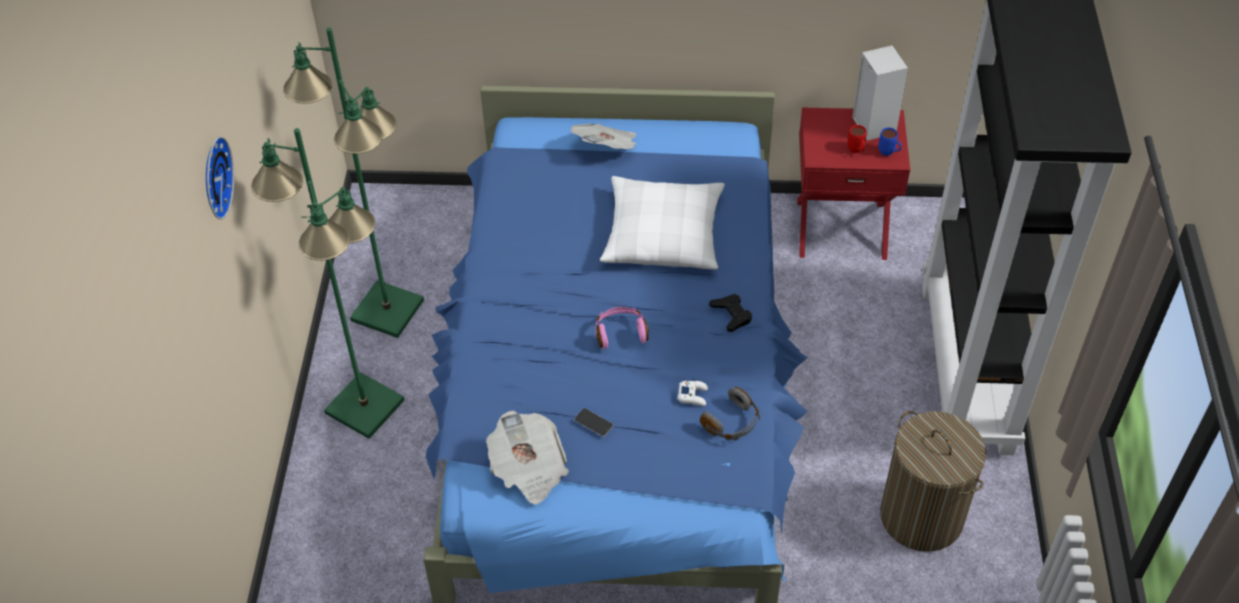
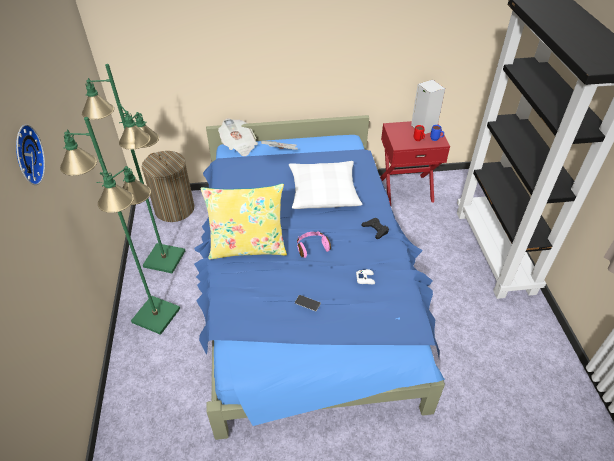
camera: 10 degrees left, 5 degrees down
(519, 319) = (248, 247): none -> yellow pillow
(529, 469) = (271, 339): newspaper -> newspaper (239, 145)
(732, 423) = (394, 292): grey headphones -> none
(922, 516) = (499, 336): laundry basket -> laundry basket (175, 209)

